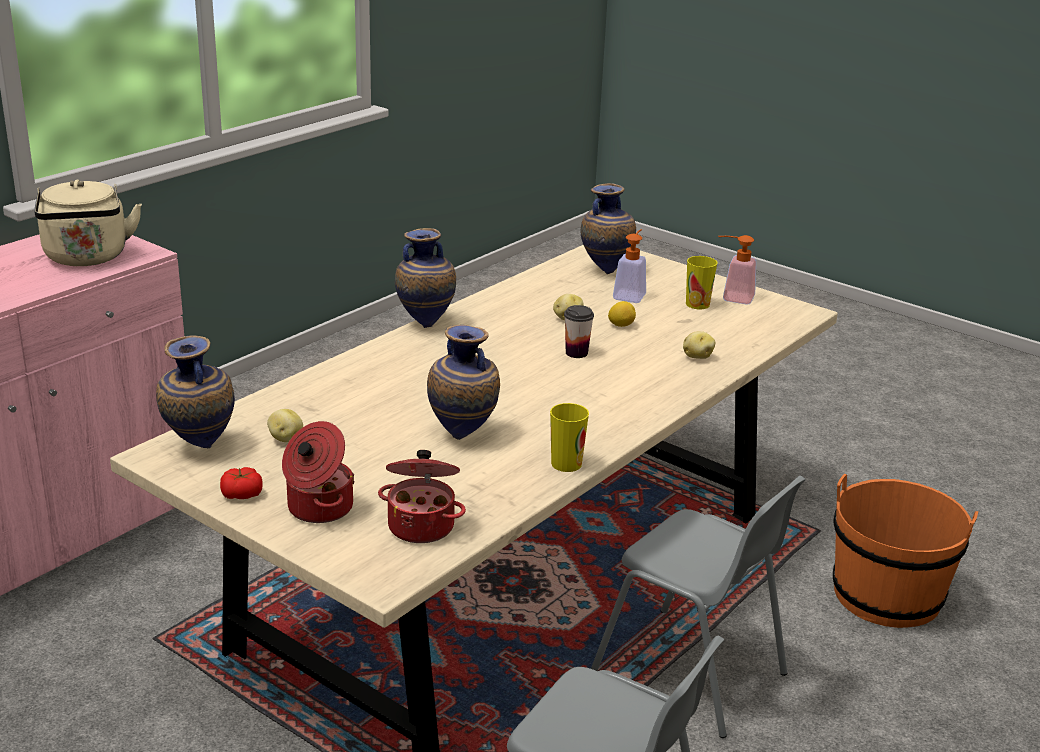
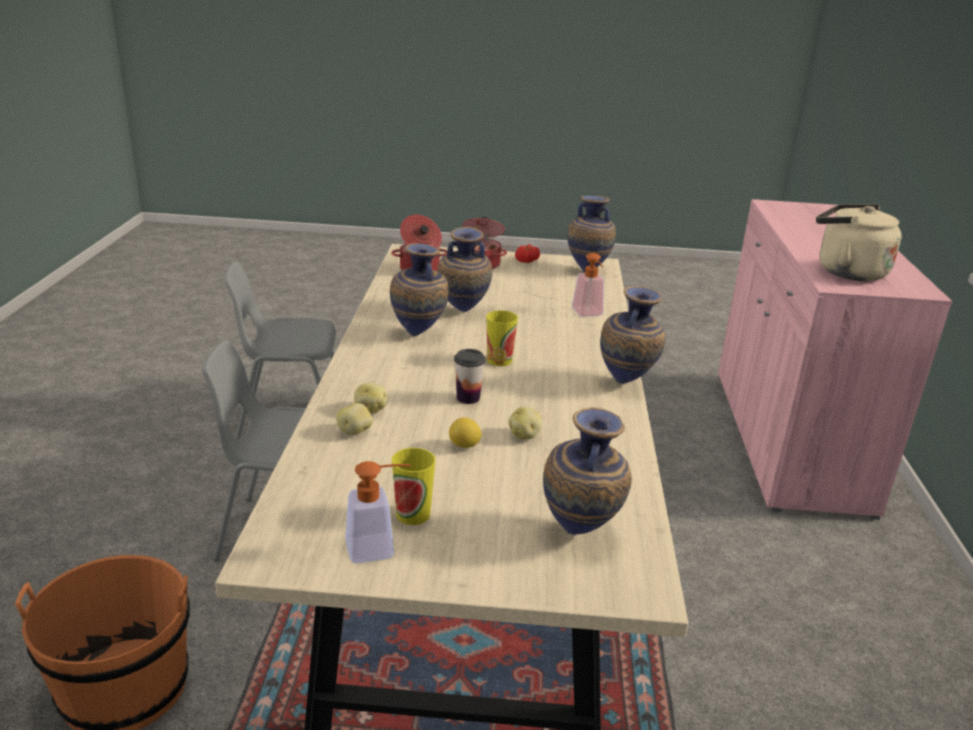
camera: 145 degrees right, 0 degrees up
(285, 438) = (557, 285): potato -> potato (371, 409)
(546, 423) = (419, 334): none -> vase
(566, 464) = (377, 315): cup -> cup (499, 360)
(631, 295) = (503, 499): soap dispenser -> soap dispenser (589, 314)

